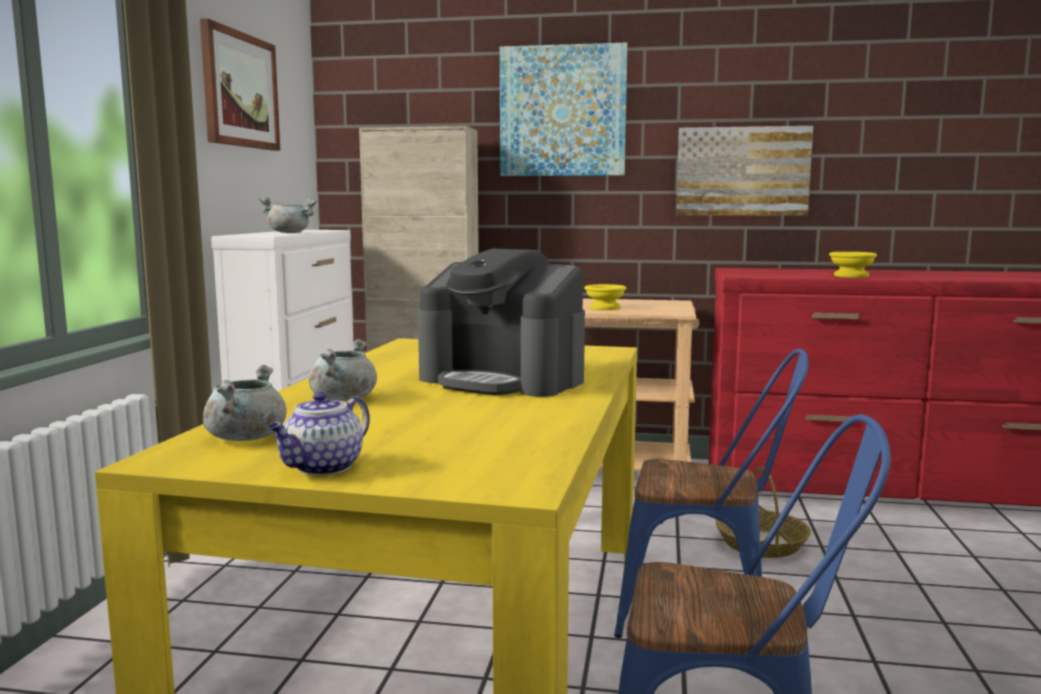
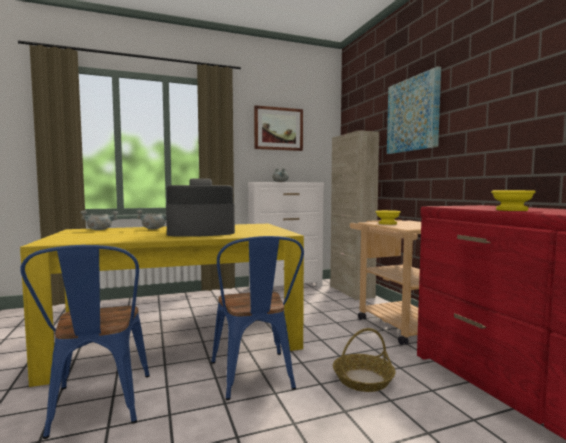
camera: 60 degrees right, 5 degrees down
(323, 468) = (67, 235): teapot -> none
(503, 379) = (200, 233): coffee machine -> coffee machine turned 75 degrees clockwise
(742, 171) = (502, 135): picture -> none

